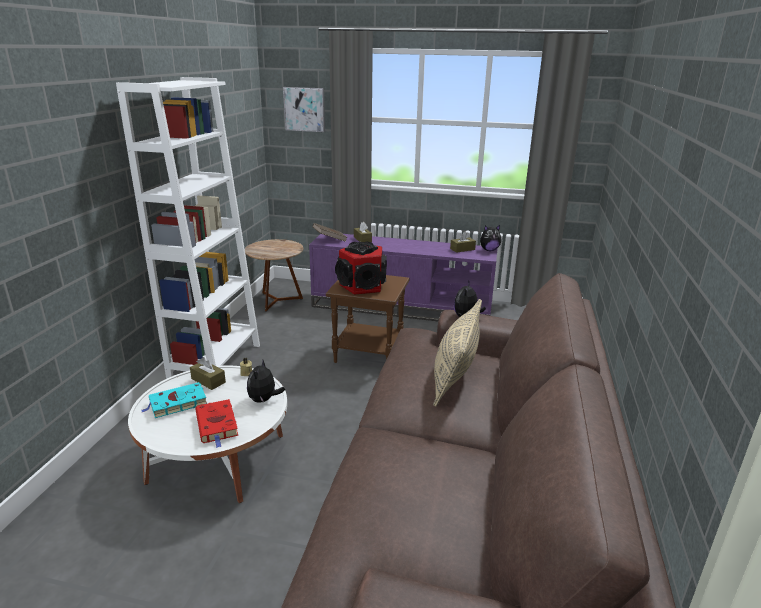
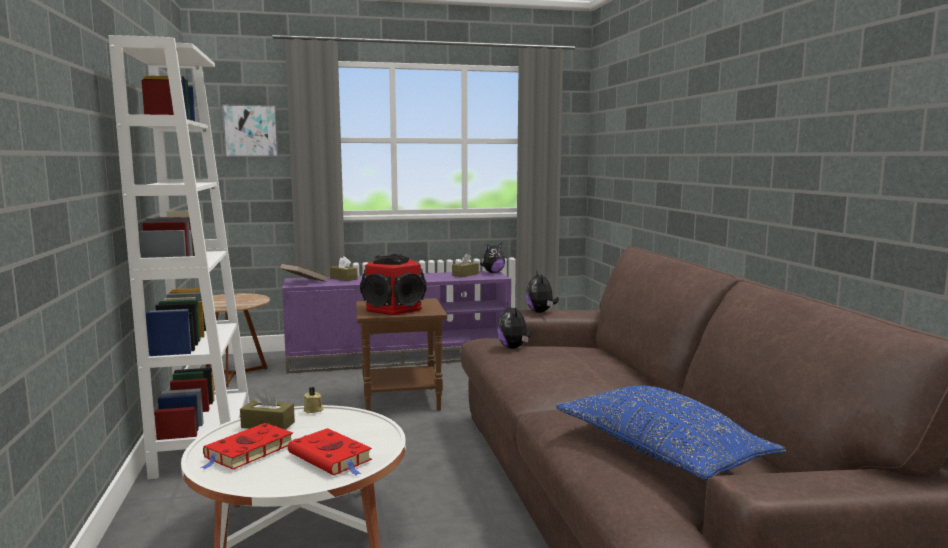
camera: 25 degrees left, 15 degrees down
(176, 403) = (247, 451): turquoise book -> red book
(264, 400) = (364, 427): plush toy -> plush toy (514, 348)
(401, 511) = (659, 451): none -> blue pillow
(455, 376) = (574, 358): beige pillow -> none

